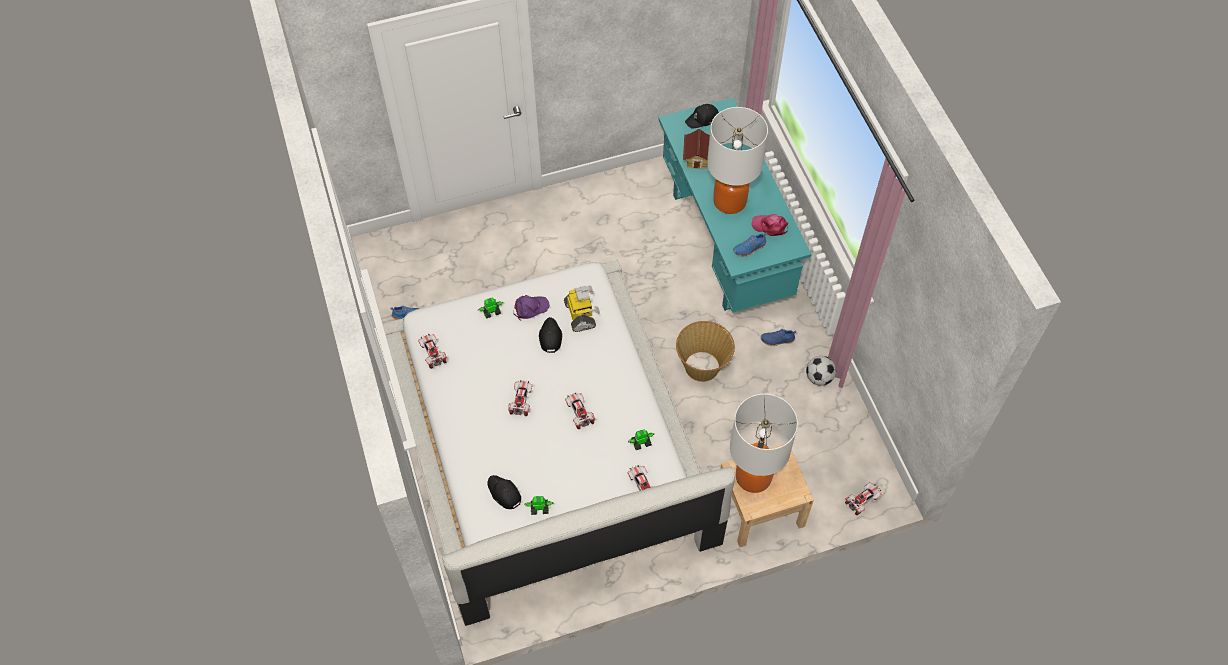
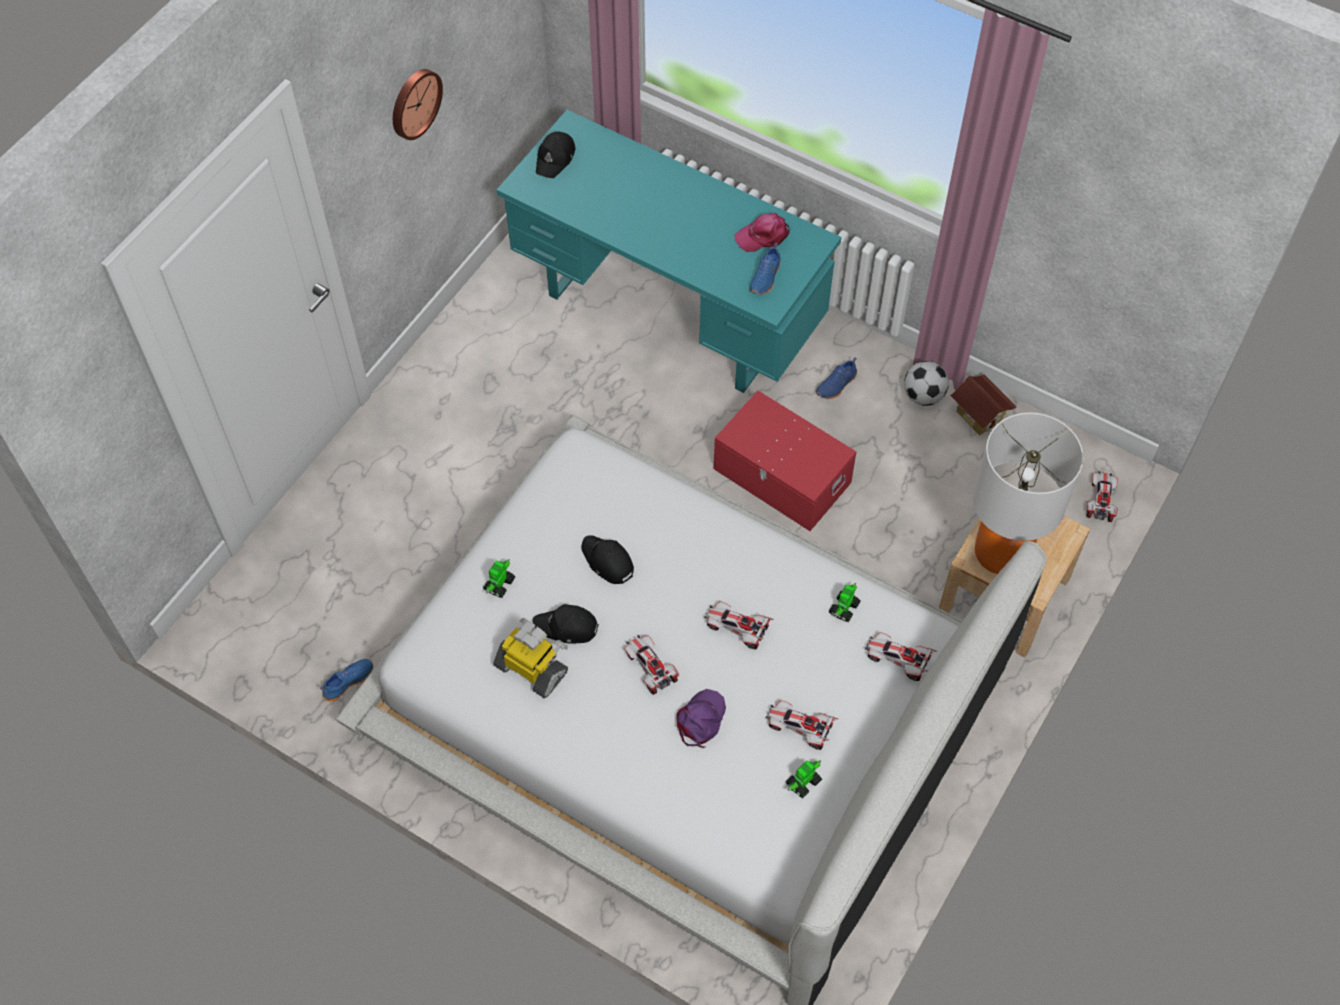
camera: 40 degrees left, 0 degrees up
(432, 354) = (474, 695): toy car -> toy car (800, 728)
(504, 493) = (742, 799): black cap -> black cap (567, 627)
(530, 308) = (546, 544): purple cap -> purple cap (700, 720)
(580, 315) = (619, 507): toy robot -> toy robot (532, 669)
(622, 41) = (414, 103): none -> wall clock
(697, 159) = (597, 211): toy house -> toy house (979, 415)
(702, 366) = (781, 477): basket -> red storage box
(730, 201) = (686, 237): table lamp -> none

